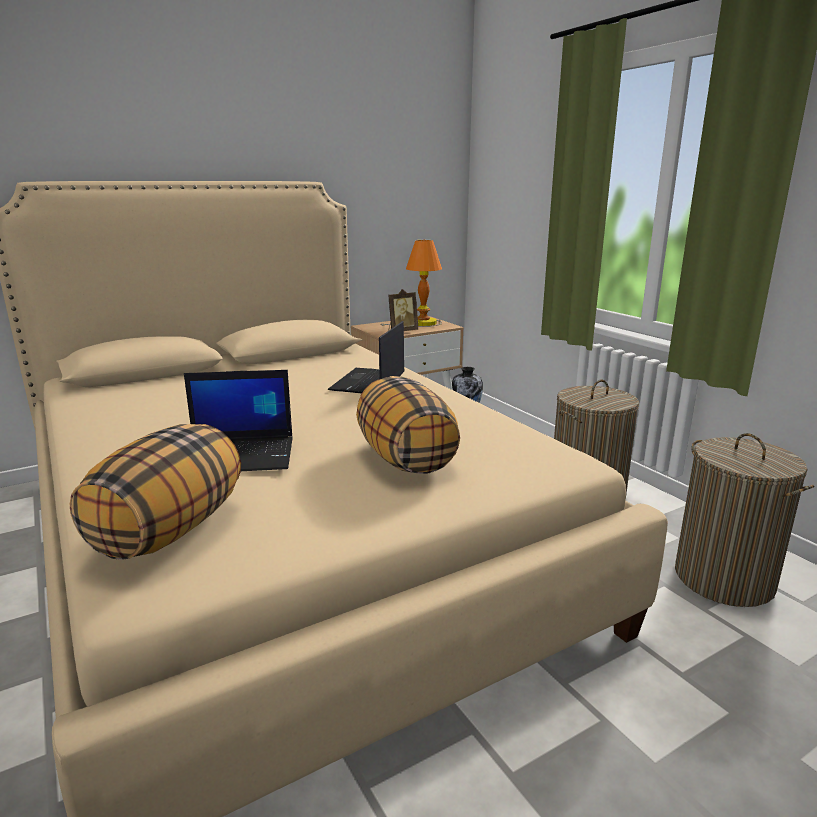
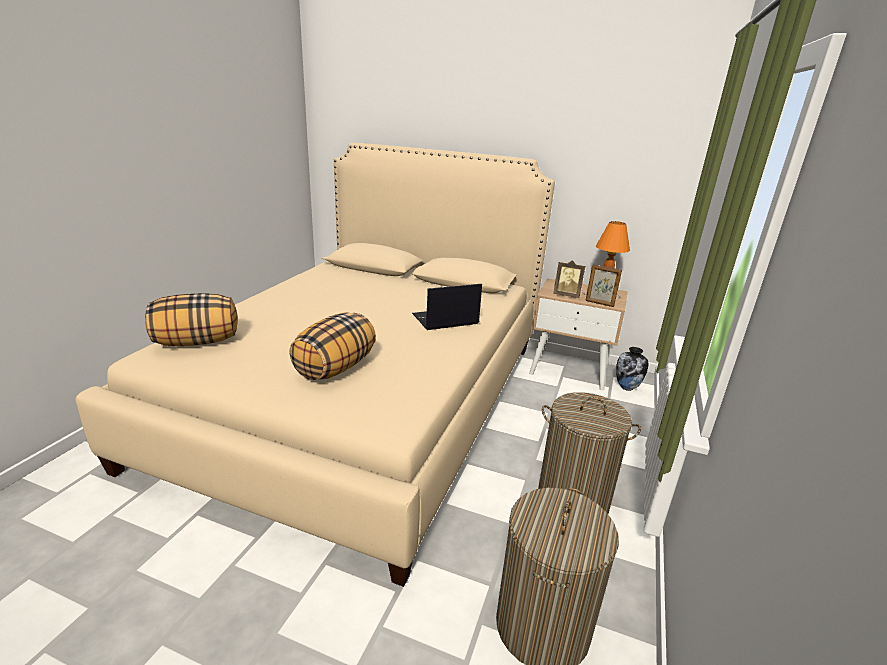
camera: 50 degrees right, 5 degrees up
(240, 455) = (287, 326): laptop -> none
(437, 328) = (599, 303): none -> picture frame

